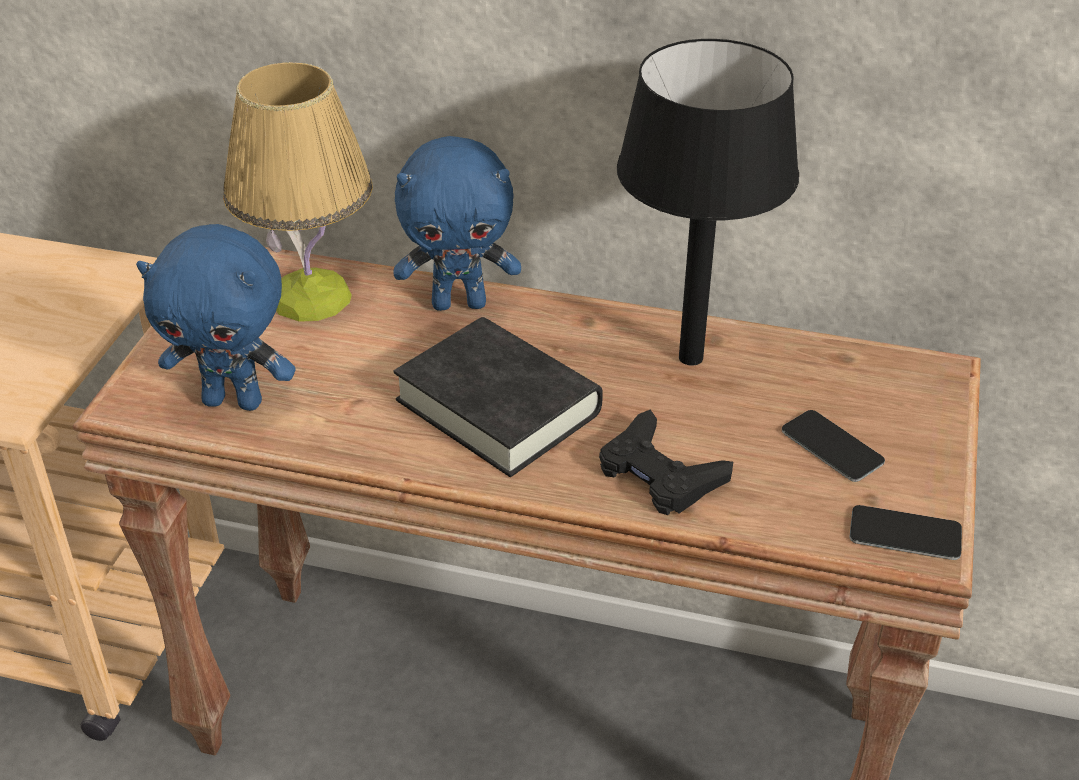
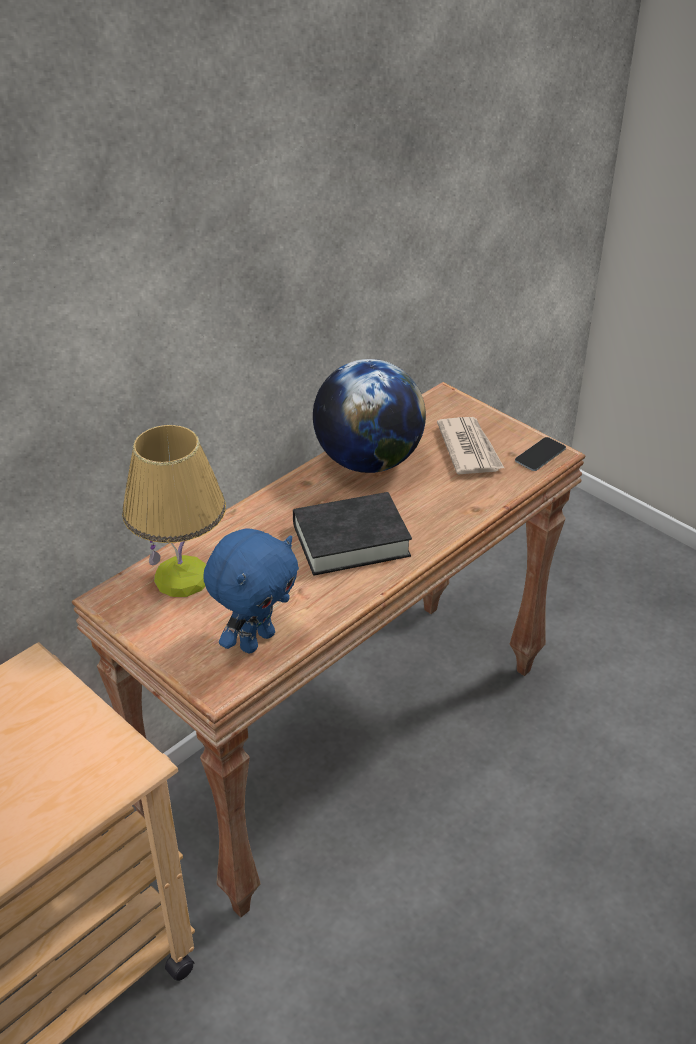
camera: 60 degrees left, 0 degrees up
(460, 303) = (246, 521): blue plush toy -> none
(659, 474) = (447, 507): black game controller -> none
(691, 357) = (368, 461): black table lamp -> globe
(832, 446) = (469, 449): phone -> newspaper

